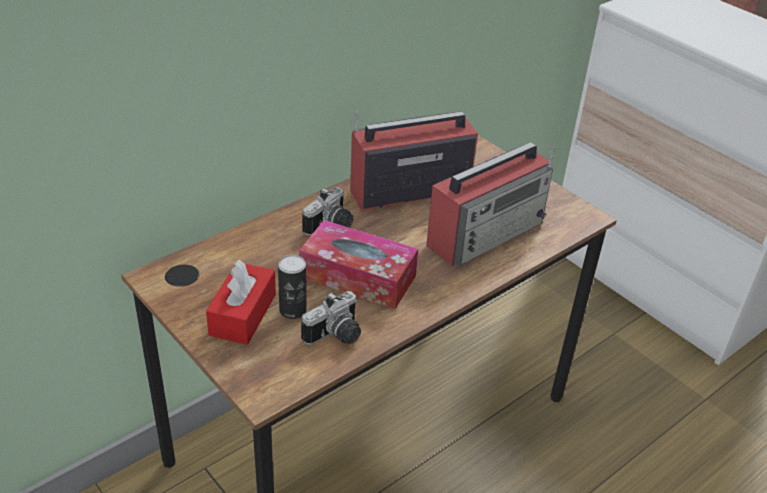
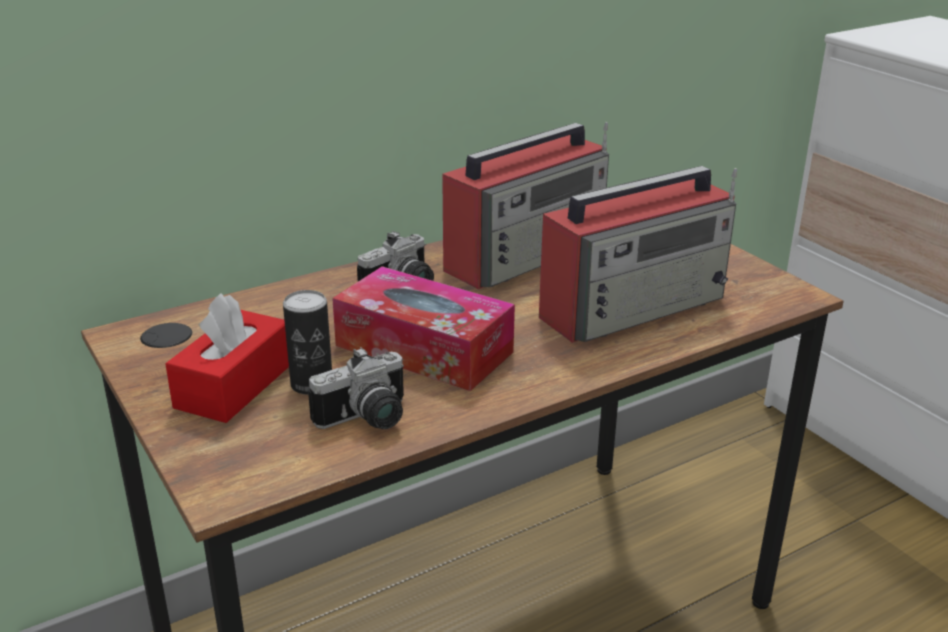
camera: 10 degrees right, 10 degrees down
(408, 190) = (527, 254): radio -> radio turned 150 degrees clockwise

